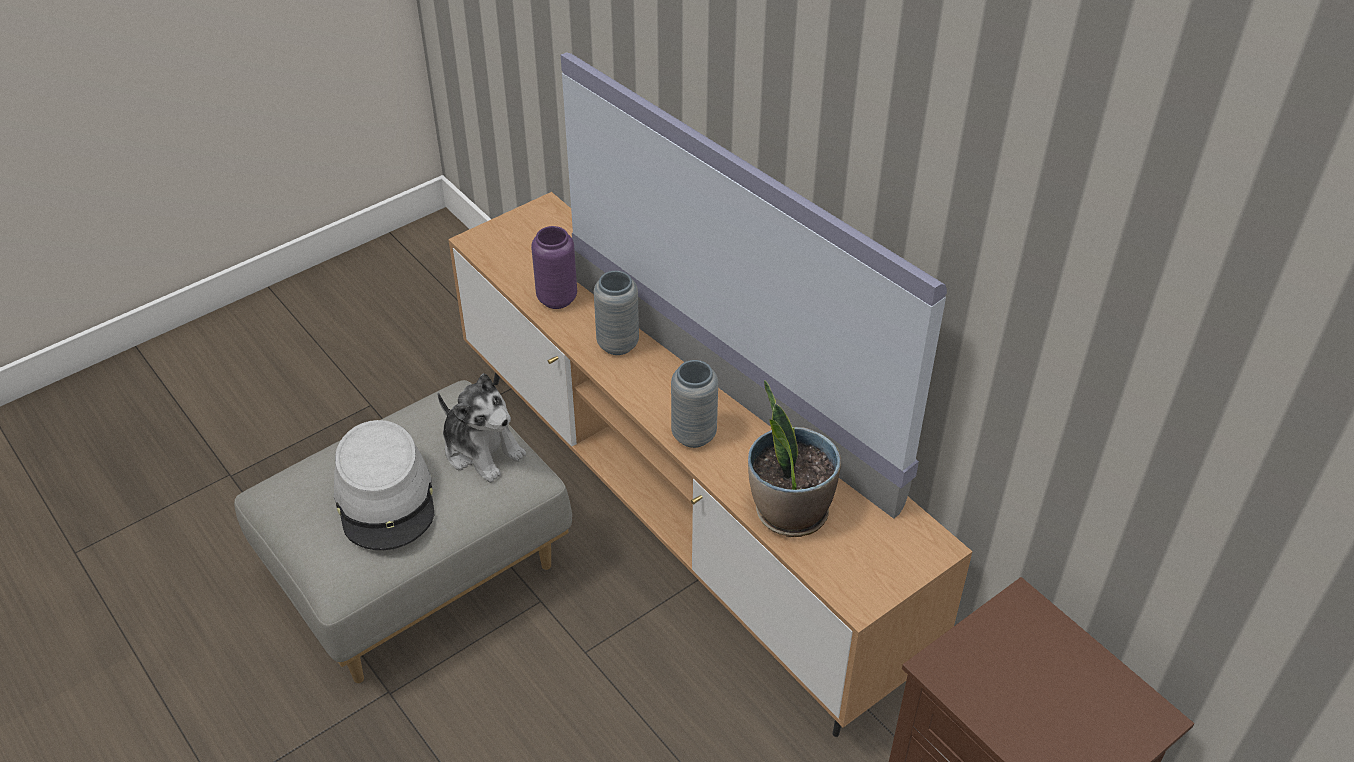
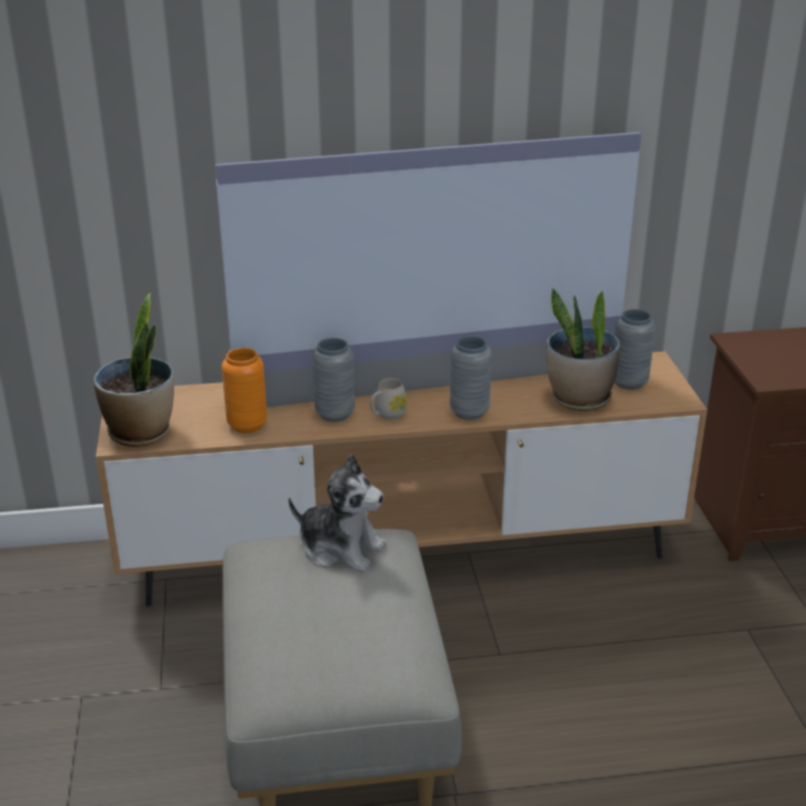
camera: 60 degrees left, 15 degrees down
(386, 497) = (347, 619): grey hat -> none
(482, 450) = (341, 548): plush toy -> plush toy turned 45 degrees clockwise
(499, 245) = (141, 433): none -> potted plant
(557, 298) = (247, 425): purple vase -> orange vase
(644, 379) = (387, 414): none -> white mug
(862, 541) = (629, 382): none -> grey vase

